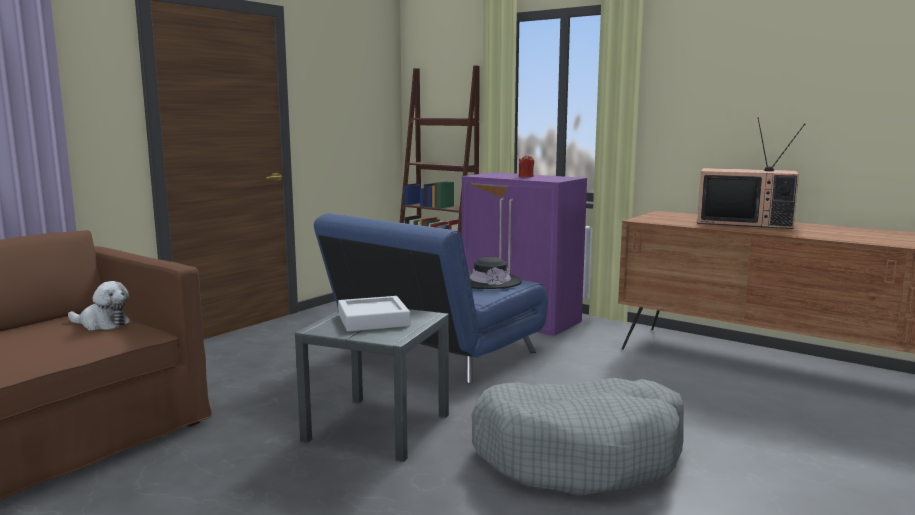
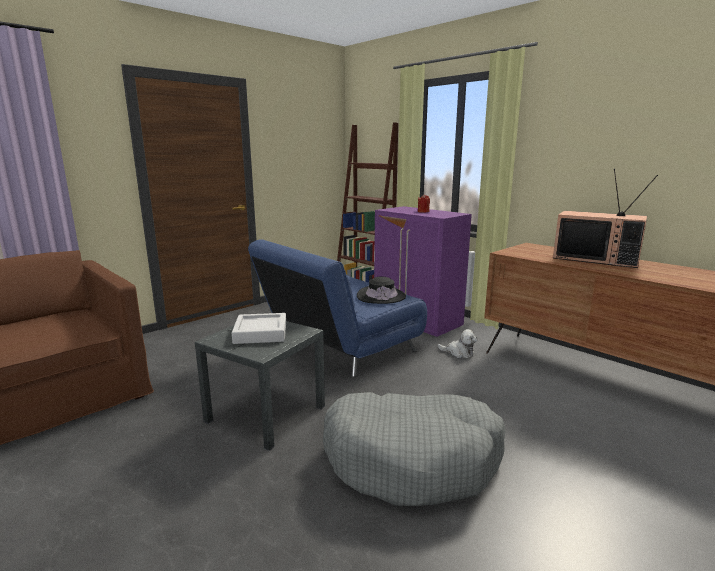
camera: 10 degrees right, 5 degrees up
(102, 324) = (72, 323): plush toy -> plush toy (459, 353)

